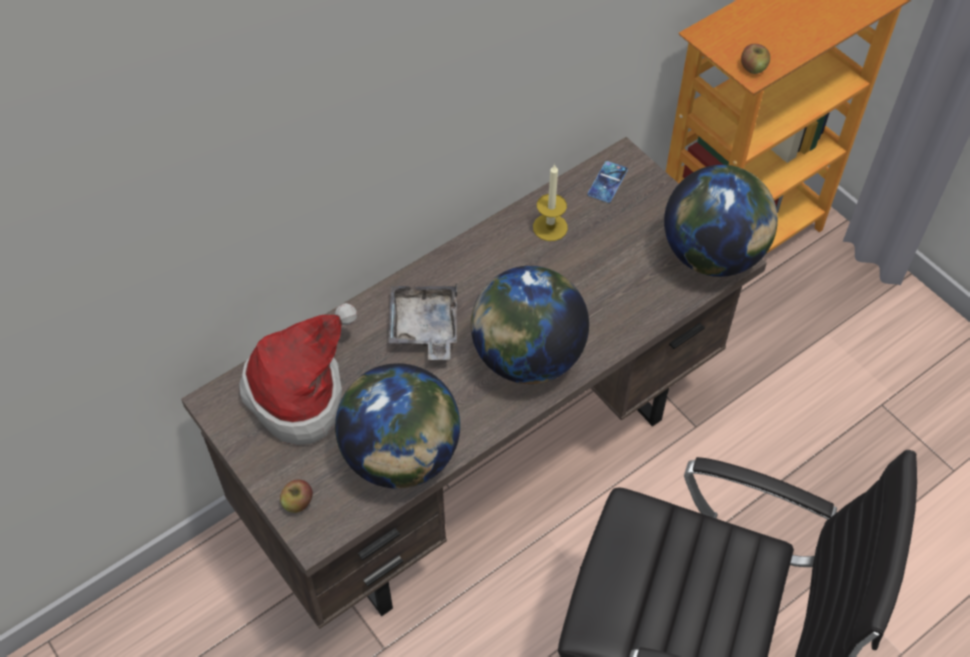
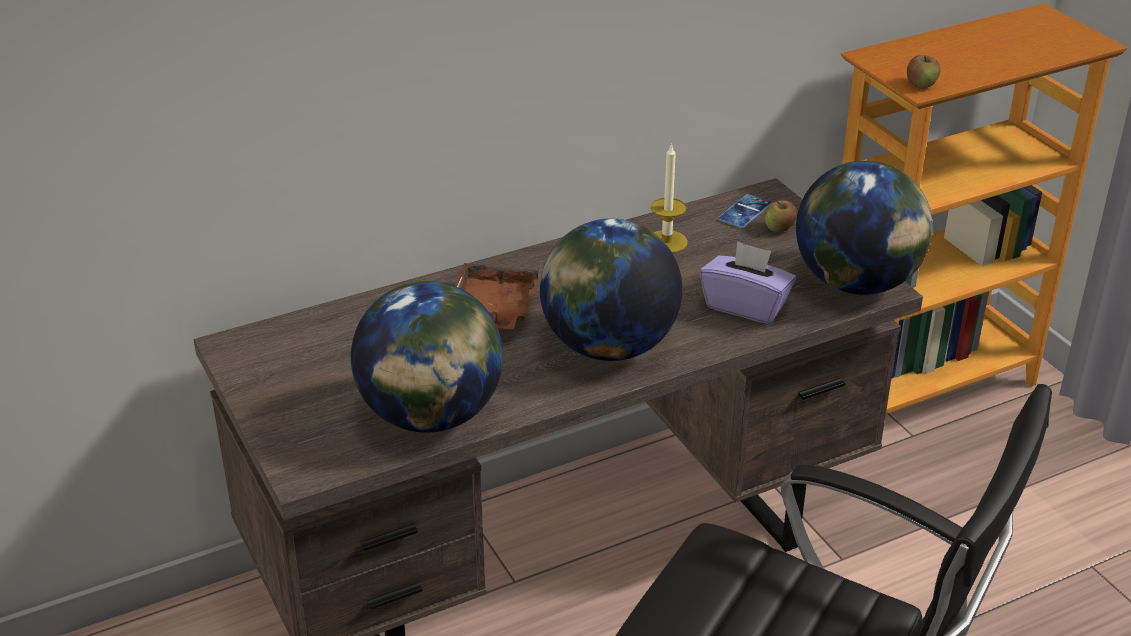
camera: 10 degrees right, 20 degrees down
(298, 503) = (294, 442): apple -> apple (779, 228)
(301, 391) = (333, 347): hat -> none
(424, 328) = (494, 309): grey tray -> brown tray
(628, 294) = (746, 306): none -> purple tissue box

